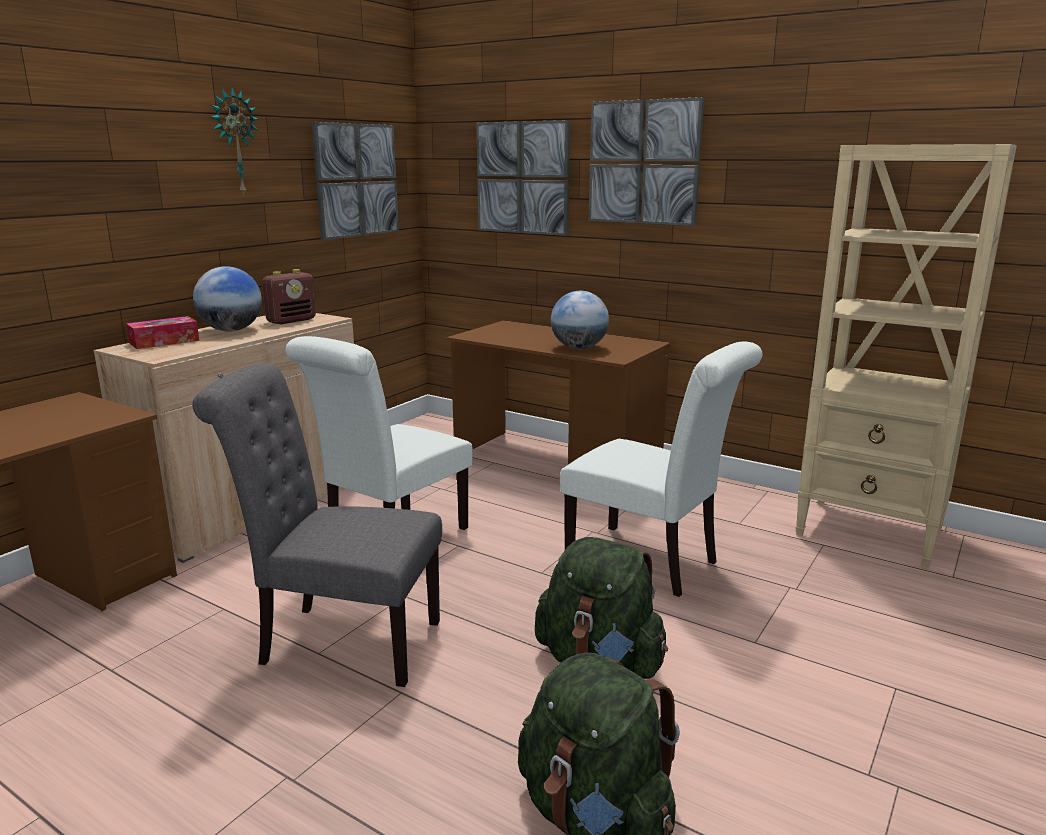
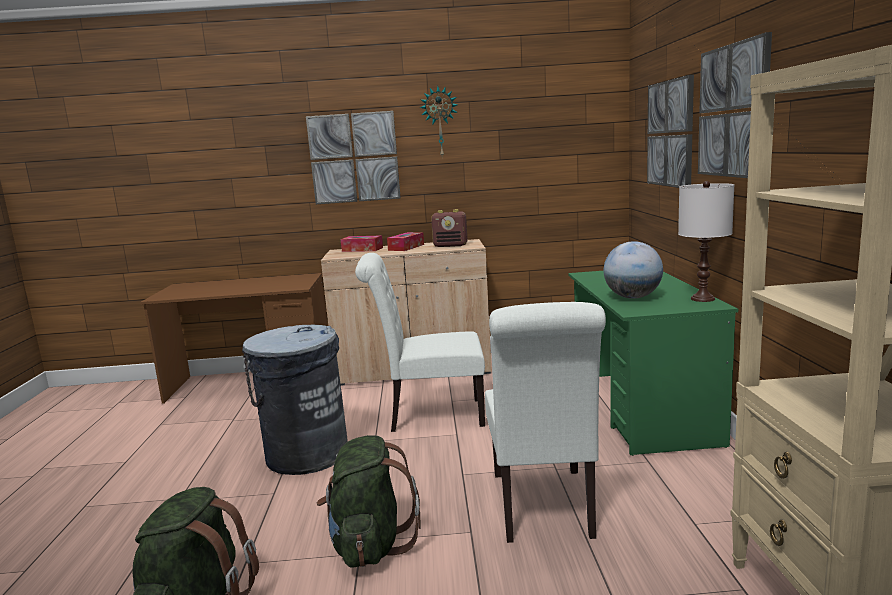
camera: 55 degrees right, 5 degrees down
(231, 330) = (406, 247): globe -> tissue box
(340, 641) = (306, 454): grey chair -> grey trash can
(356, 180) = (552, 143): picture -> picture (354, 158)
(556, 463) = (641, 408): brown desk -> green desk
(629, 340) = (703, 299): none -> white table lamp

